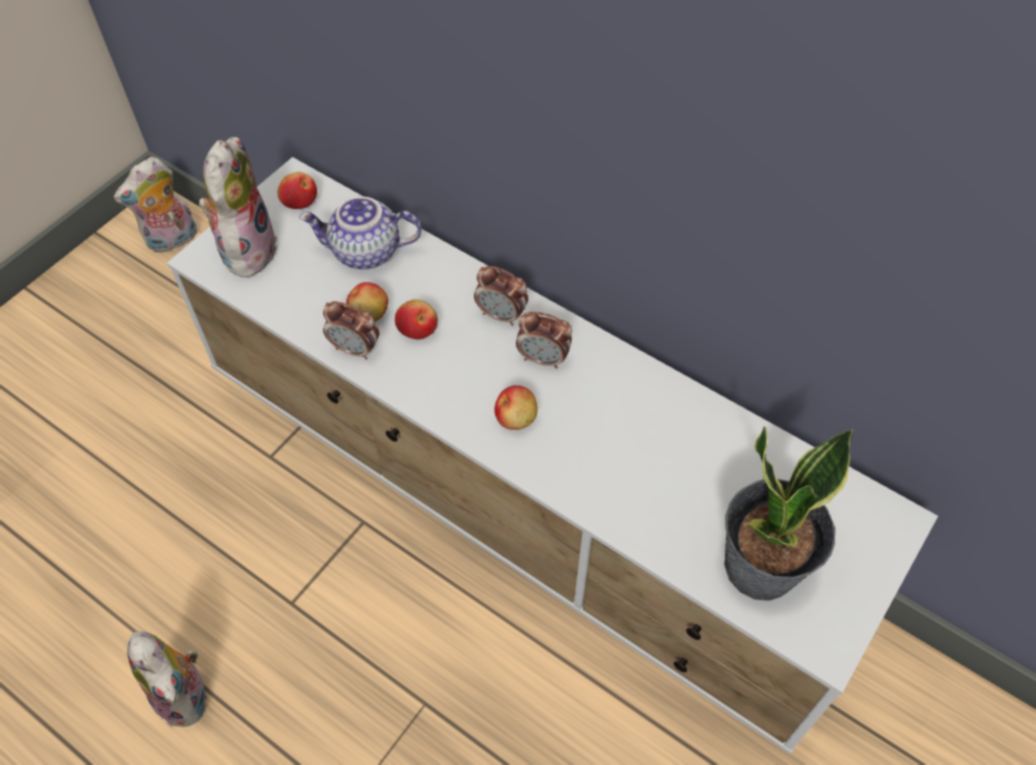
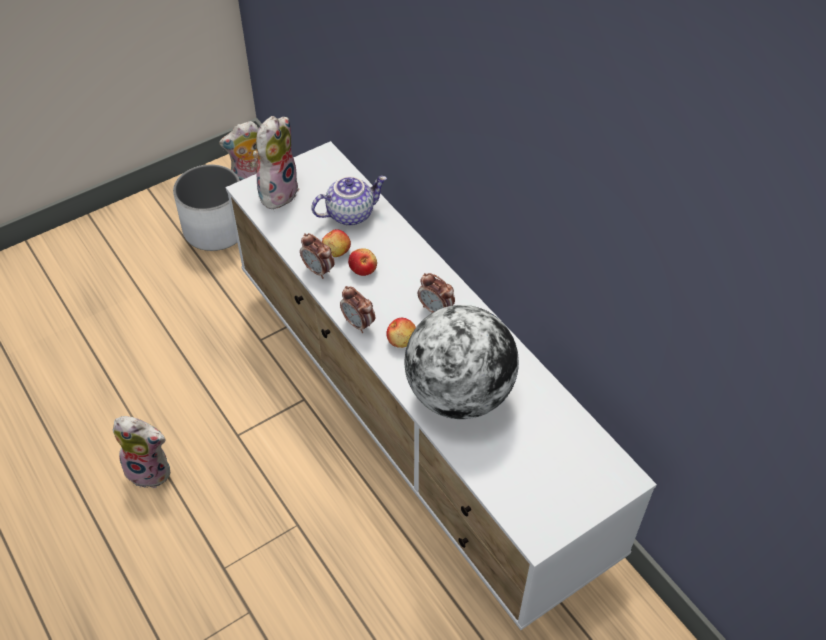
camera: 20 degrees right, 5 degrees down
(148, 320) = (216, 230): none -> white planter
(187, 695) = (151, 469): plush toy -> plush toy turned 60 degrees counterclockwise
(299, 201) = (323, 170): apple -> none
(365, 253) = (350, 213): teapot -> teapot turned 135 degrees clockwise
(501, 315) = (421, 275): alarm clock -> alarm clock (358, 324)
(629, 472) = (459, 394): none -> globe
(761, 568) = (518, 477): potted plant -> none

